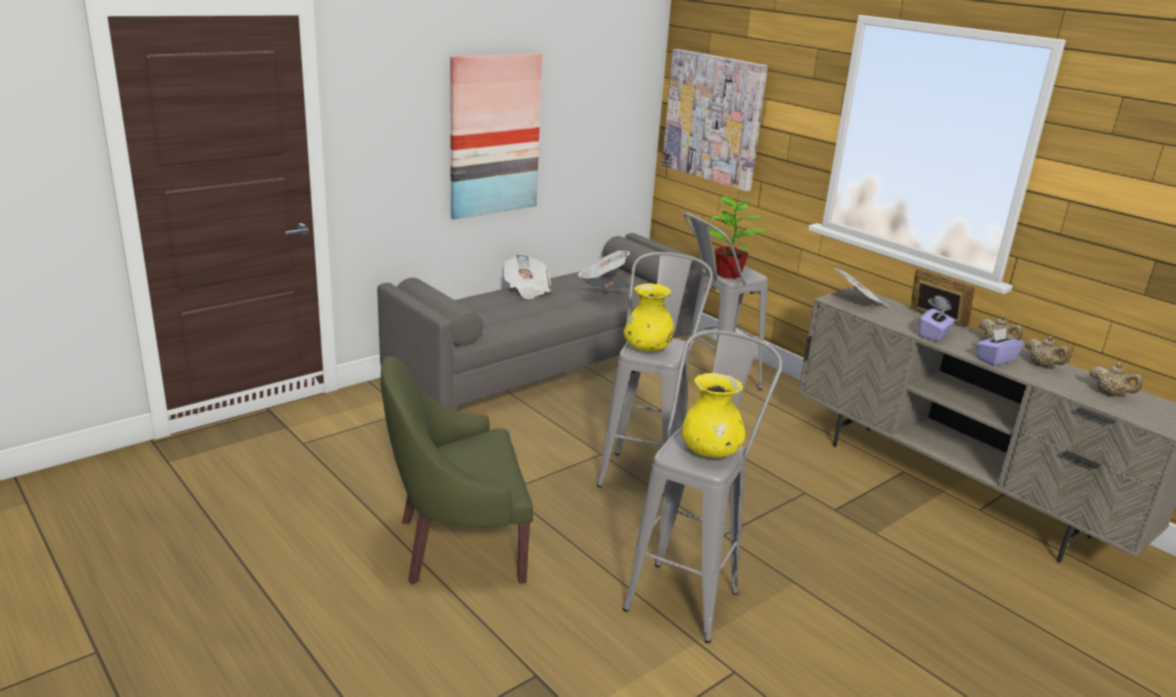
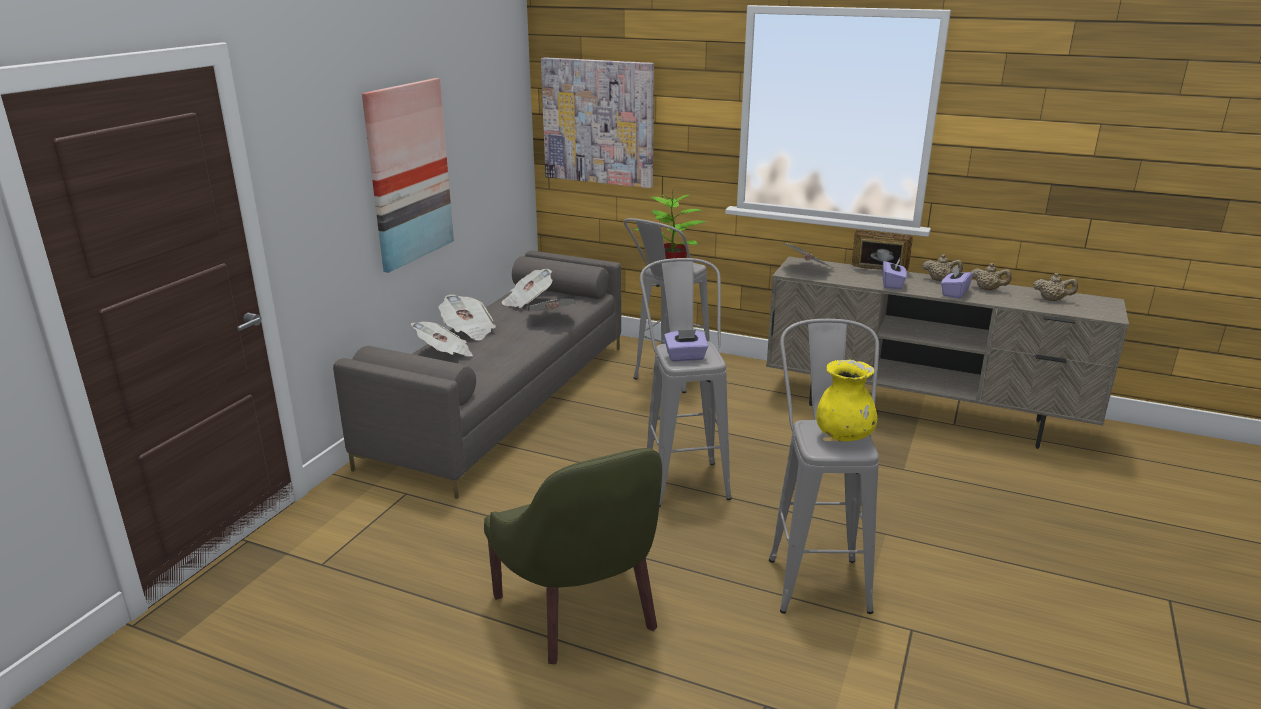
camera: 25 degrees left, 0 degrees up
(458, 545) = (582, 611): green armchair -> green armchair turned 75 degrees counterclockwise
(489, 302) = (444, 353): none -> newspaper
(647, 349) = (685, 357): yellow vase -> purple tissue box

